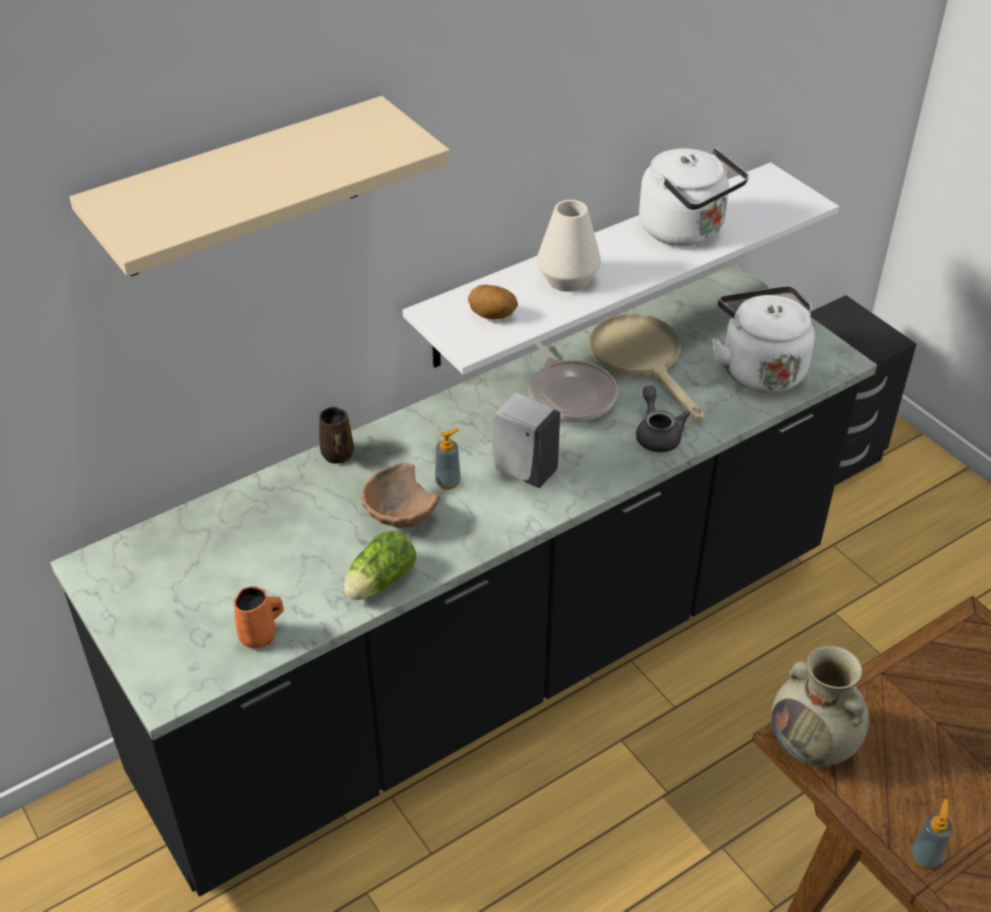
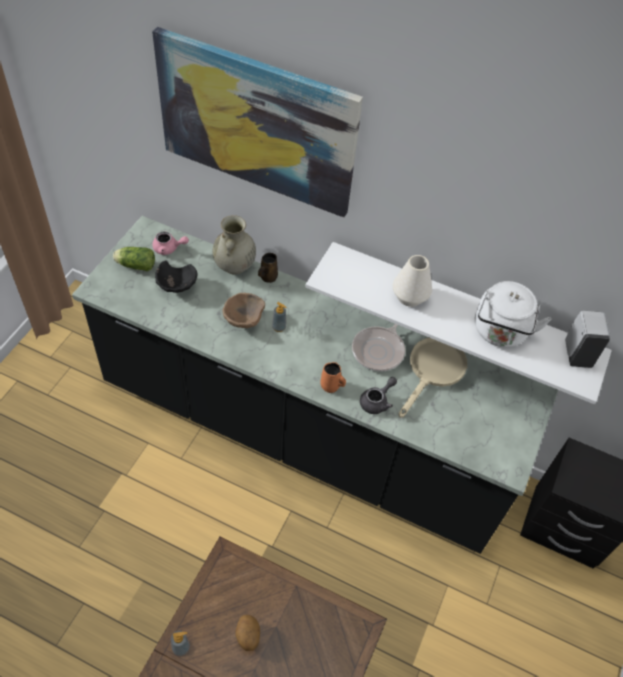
camera: 55 degrees right, 10 degrees up
(166, 553) = (169, 248): none -> pink teapot
(240, 189) = (256, 123): beige shelf -> picture
(260, 635) = (141, 304): orange mug -> orange mug (331, 386)
(262, 574) = (176, 287): none -> black bowl
(378, 583) = (196, 330): lettuce -> lettuce (135, 265)
(492, 316) = (354, 278): potato -> potato (247, 636)
(523, 470) = (308, 354): white soap dispenser -> white soap dispenser (577, 353)
(759, 368) = (470, 430): white kettle -> none
(812, 745) = (226, 567): beige vase -> beige vase (234, 266)

